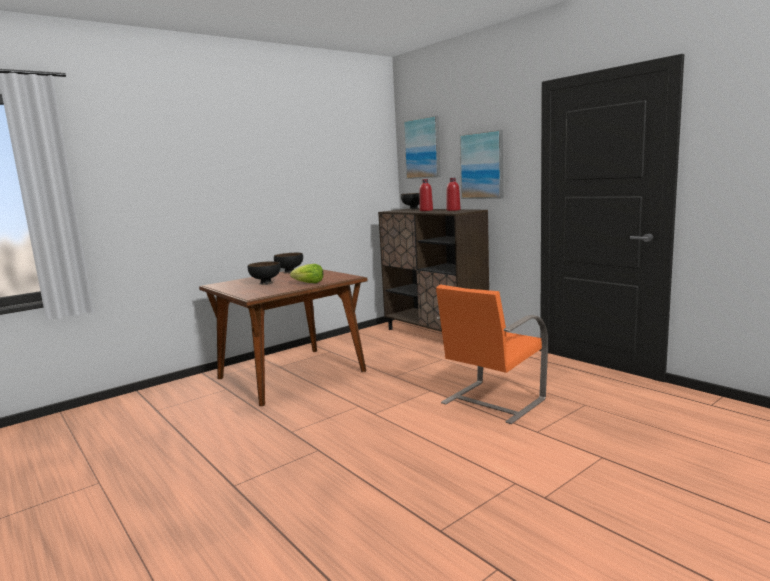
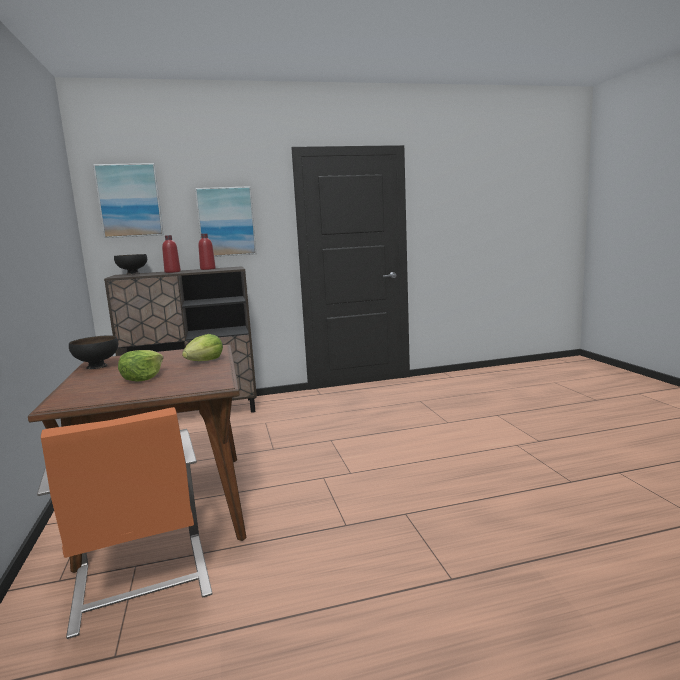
camera: 65 degrees left, 0 degrees up
(265, 283) = (143, 378): black bowl -> lettuce
(491, 401) = (382, 424): orange chair -> orange chair (141, 583)

